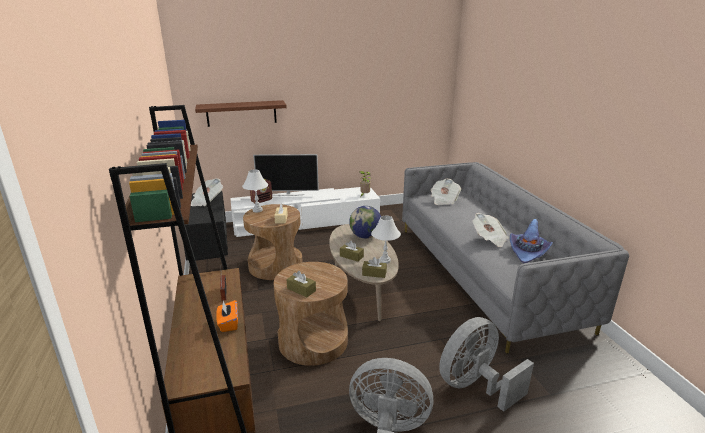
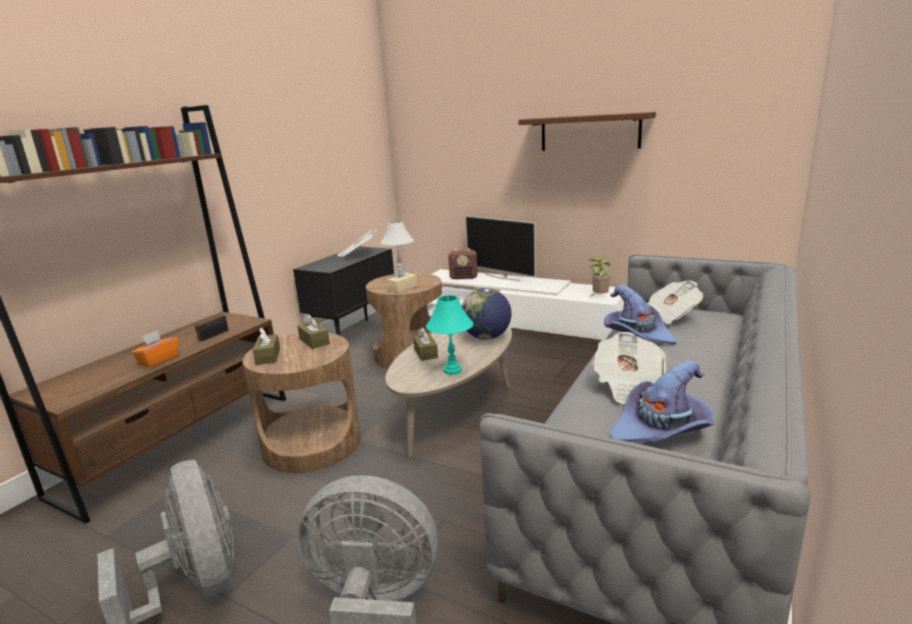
camera: 45 degrees right, 5 degrees down
(241, 113) = (457, 160): brown shelf -> brown shelf (589, 132)
(374, 273) = (411, 379): brown tissue box -> brown tissue box (314, 341)
(384, 260) = (452, 370): white table lamp -> turquoise table lamp
(448, 213) = (637, 334): none -> purple hat

